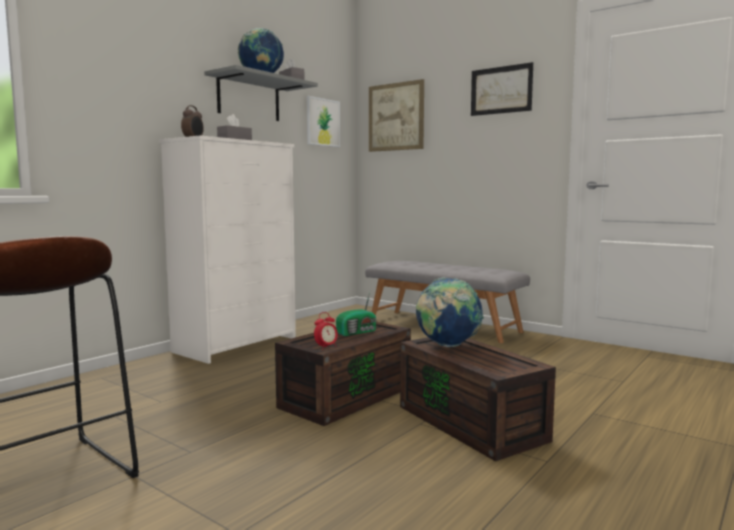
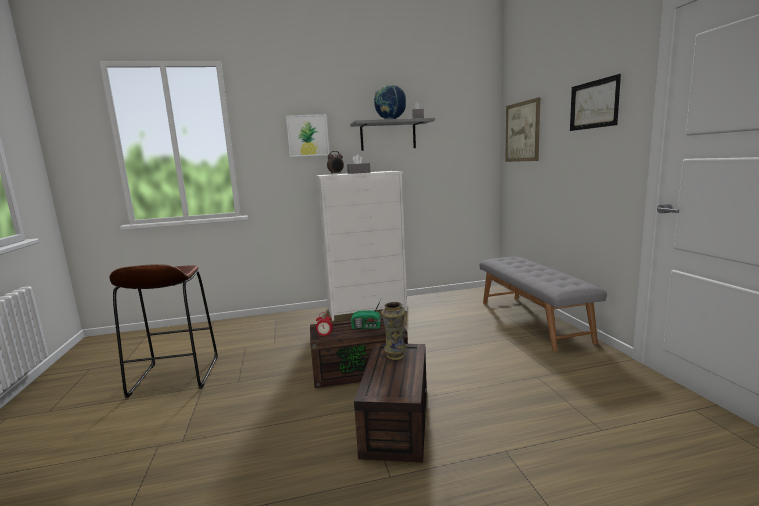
camera: 40 degrees right, 5 degrees up
(322, 122) = (461, 142): picture -> picture (308, 135)
(447, 346) = (395, 356): globe -> vase

